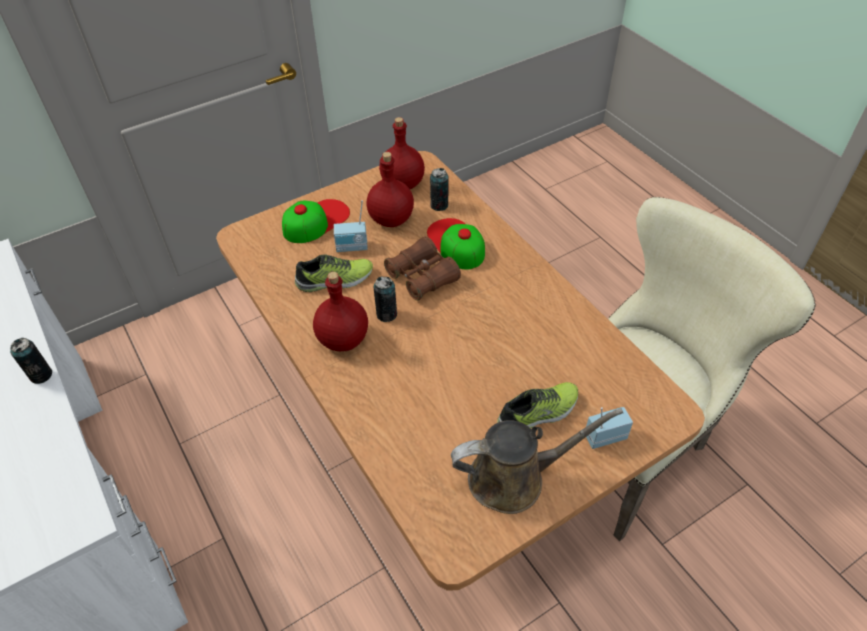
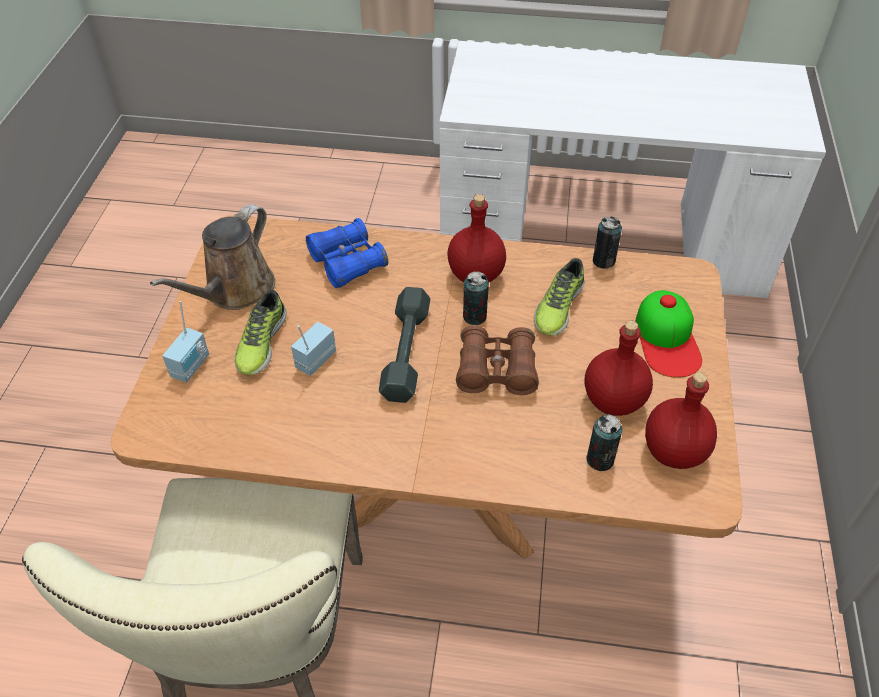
camera: 130 degrees right, 0 degrees up
(41, 375) = (617, 127): can -> can (603, 261)
(352, 248) = (594, 343): radio -> radio (314, 359)
(406, 427) = (347, 262): none -> blue binoculars
(455, 328) = (405, 351): none -> grey dumbbell
(456, 243) = (518, 430): cap -> none

